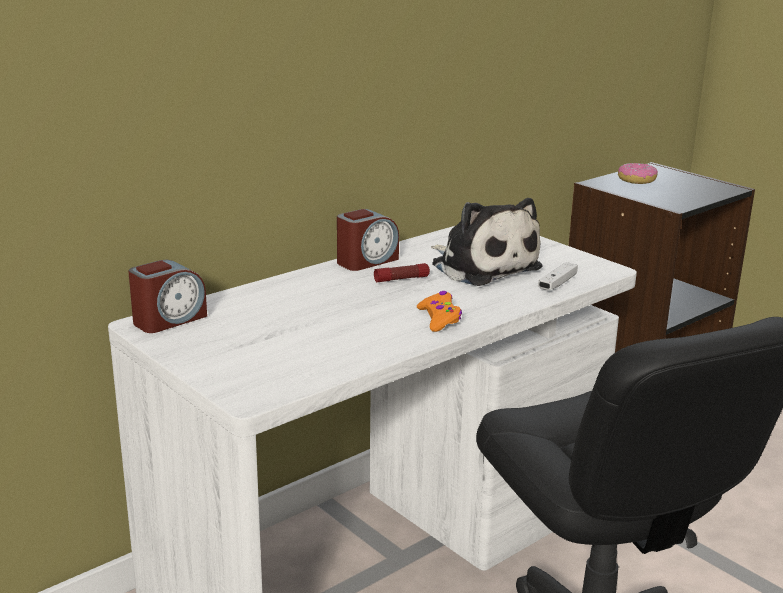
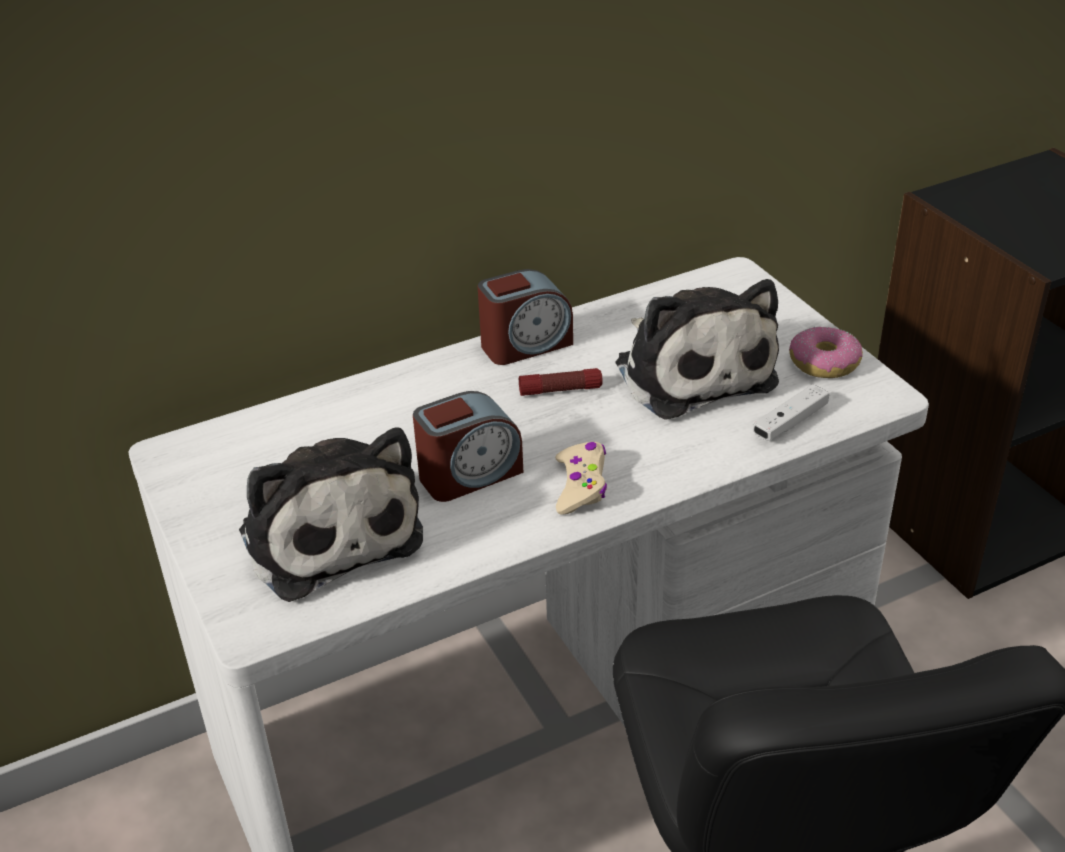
camera: 15 degrees right, 15 degrees up
(169, 320) = (209, 448): alarm clock -> alarm clock (469, 474)
(278, 351) = (328, 532): none -> plush toy
(439, 319) = (581, 485): orange game controller -> beige game controller
(636, 180) = (1009, 193): donut -> donut (824, 363)

